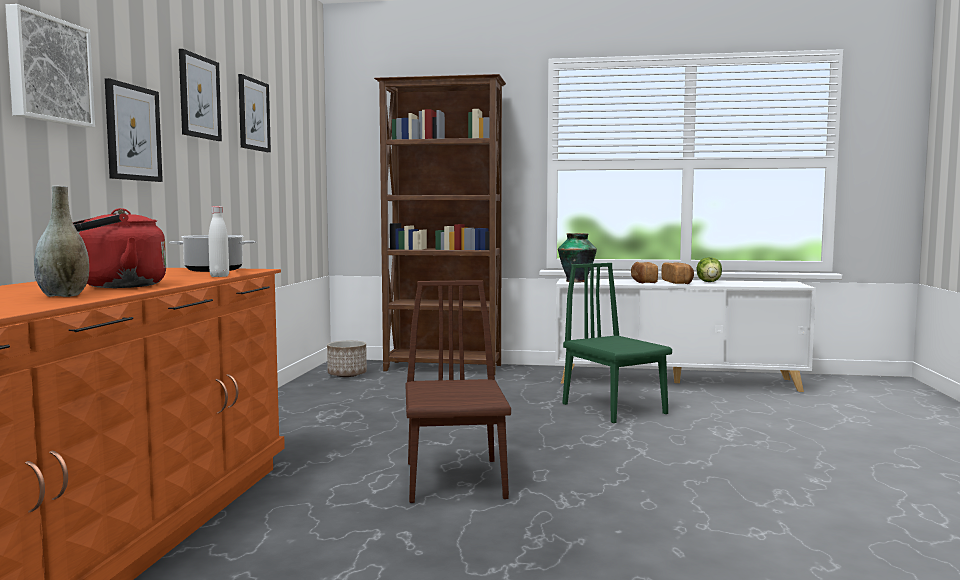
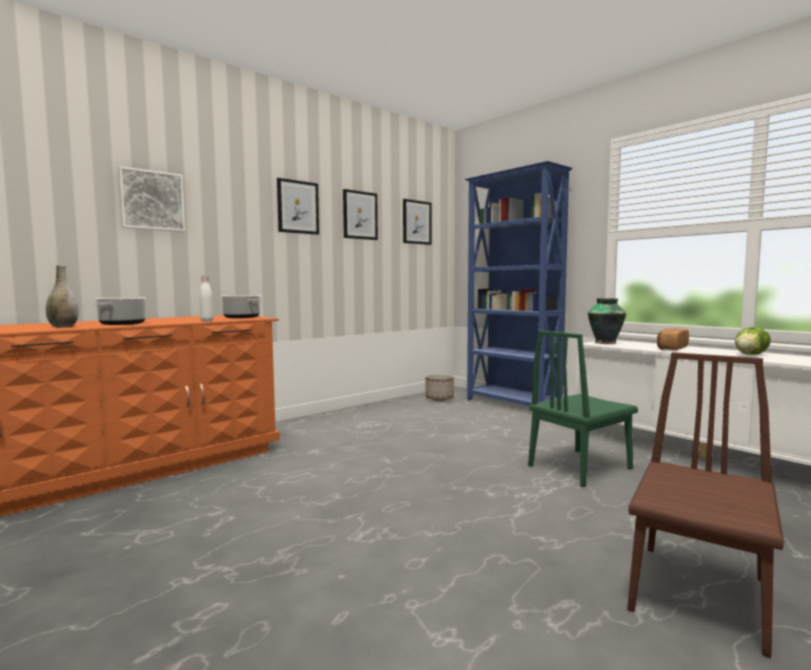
camera: 40 degrees right, 0 degrees up
(117, 286) = (122, 323): red kettle -> cooking pot
(133, 133) = (228, 233): picture -> picture (416, 222)
(444, 368) = (512, 405): brown bookcase -> blue bookcase
(455, 480) = (336, 490): brown chair -> brown chair (699, 594)
(614, 408) = (580, 467): green chair -> green chair turned 135 degrees counterclockwise
(678, 282) = (709, 352): bread -> none

